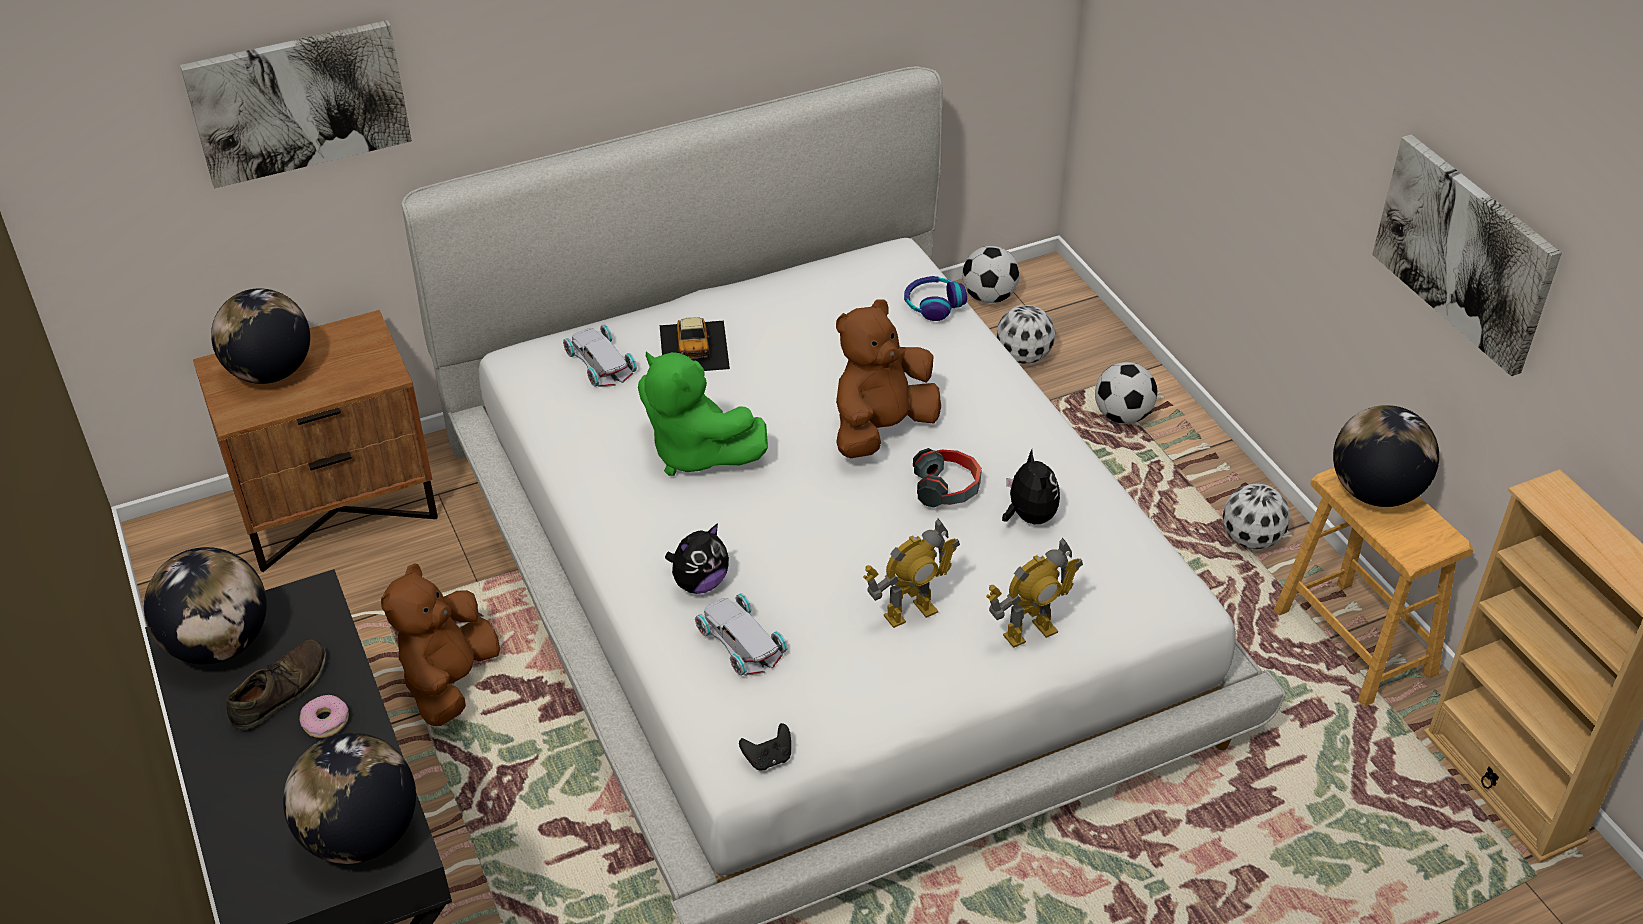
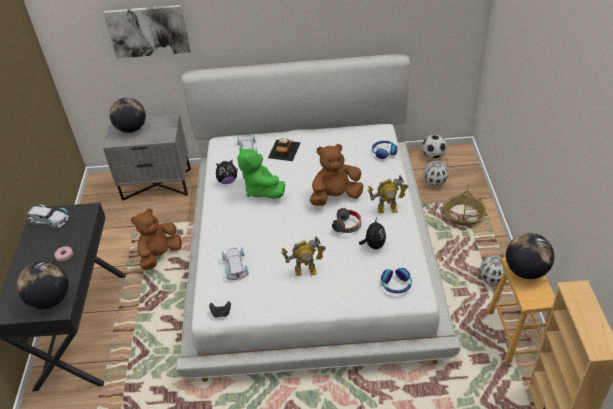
camera: 25 degrees right, 0 degrees up
(219, 644) = (49, 219): globe -> white toy car
(280, 691) = (57, 241): brown shoe -> none
(338, 508) = (157, 184): brown nightstand -> grey nightstand
(699, 583) = (234, 239): plush toy -> plush toy (227, 181)
(1029, 632) = (347, 291): toy robot -> toy robot (387, 209)
(1122, 416) = (464, 215): football -> basket
(1124, 589) = (396, 284): none -> headphones
(1465, 252) = (574, 171): picture -> none

